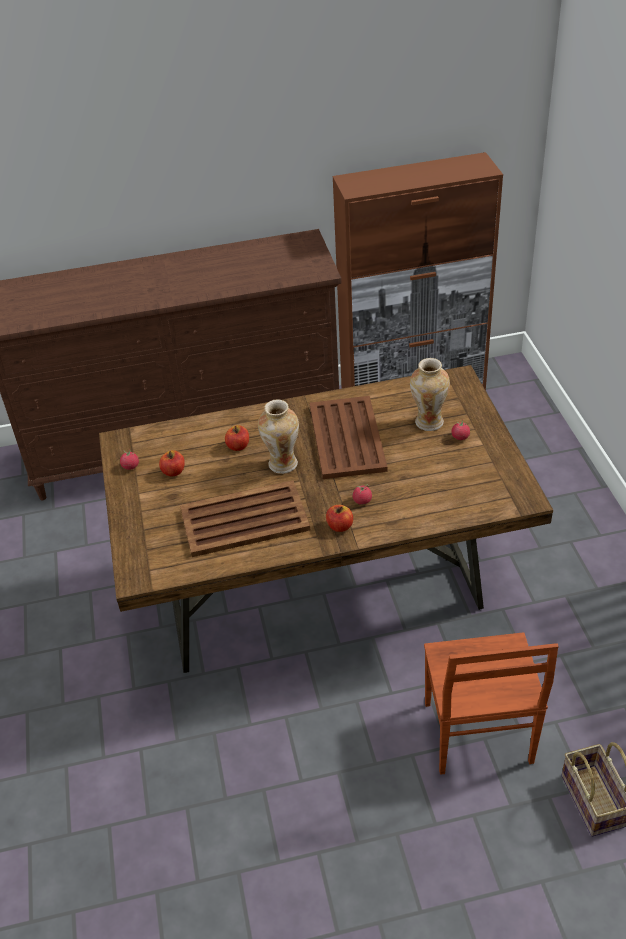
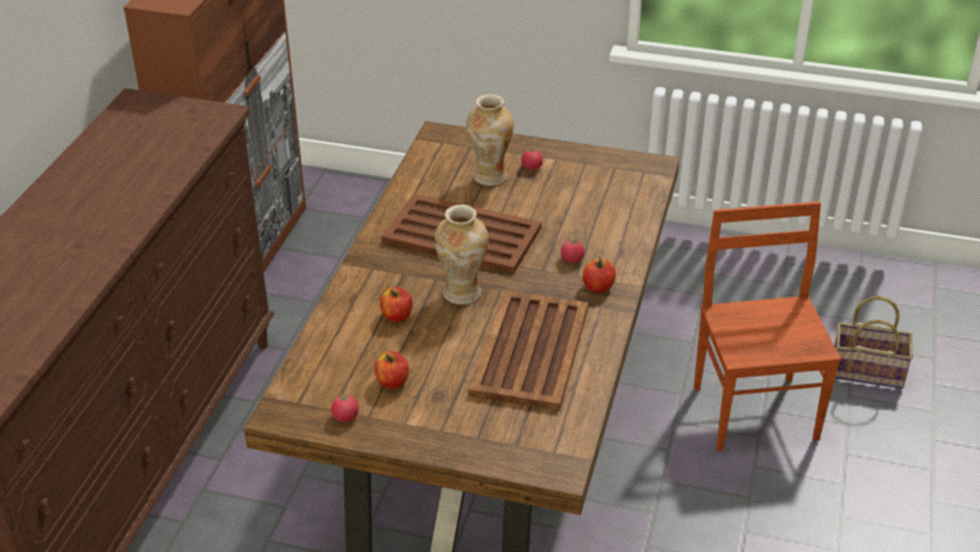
camera: 65 degrees left, 5 degrees down
(476, 734) = (756, 411): brown chair -> brown chair turned 120 degrees counterclockwise

